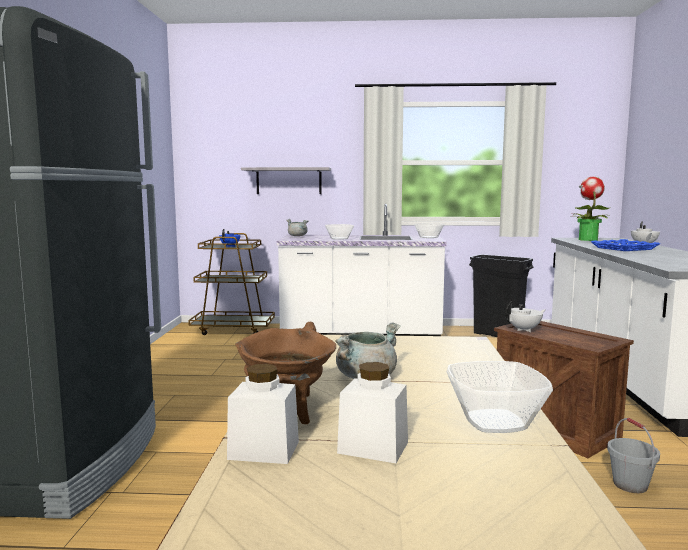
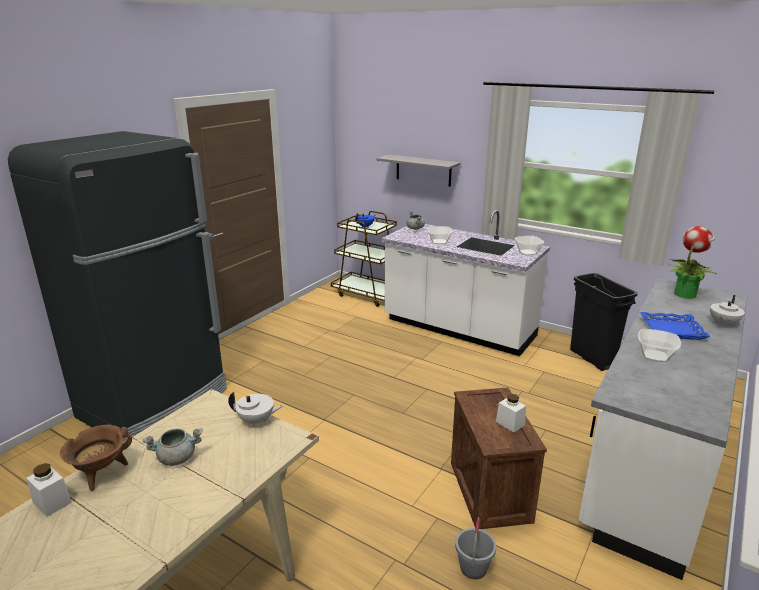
camera: 30 degrees right, 15 degrees up
(373, 447) = (90, 522): white jar -> white jar (510, 423)
(496, 421) = (169, 528): bowl -> bowl (655, 356)
(524, 330) = (473, 403): white teapot -> white teapot (256, 421)

